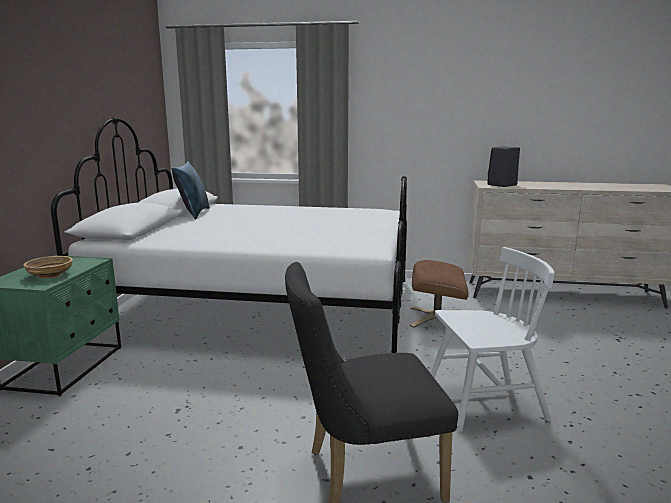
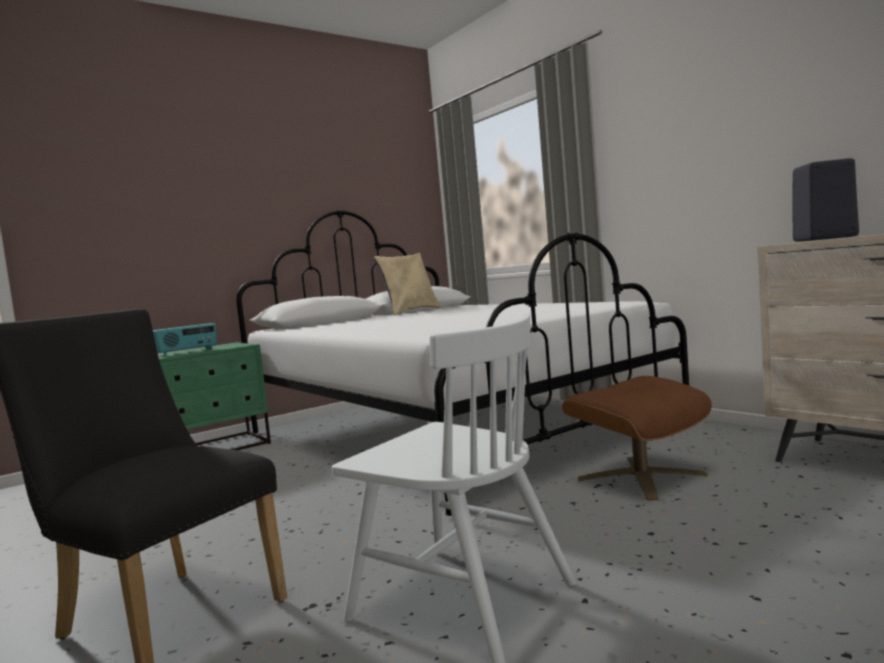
camera: 45 degrees right, 10 degrees down
(50, 275) = (187, 352): beige bowl -> radio
(193, 214) = (411, 312): blue pillow -> beige pillow

